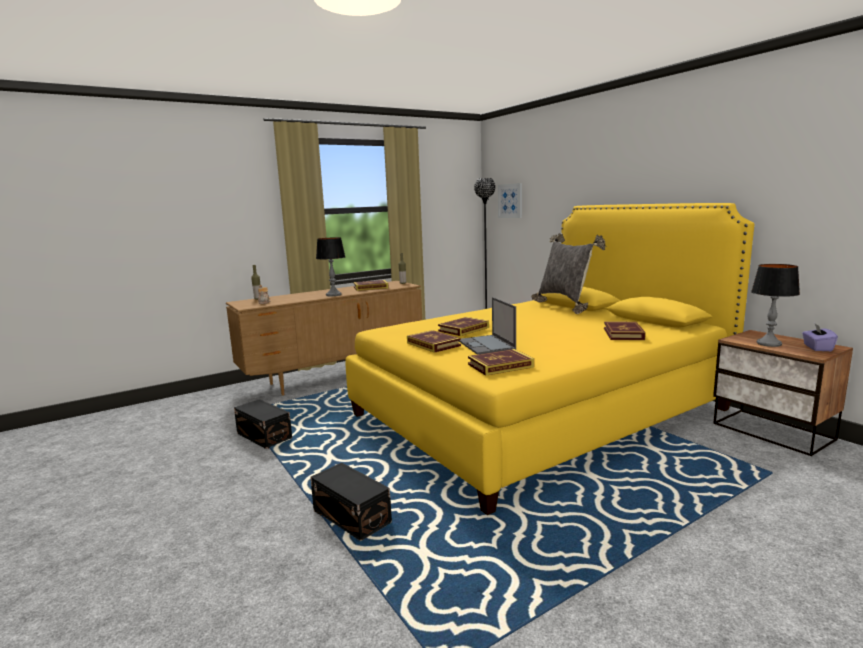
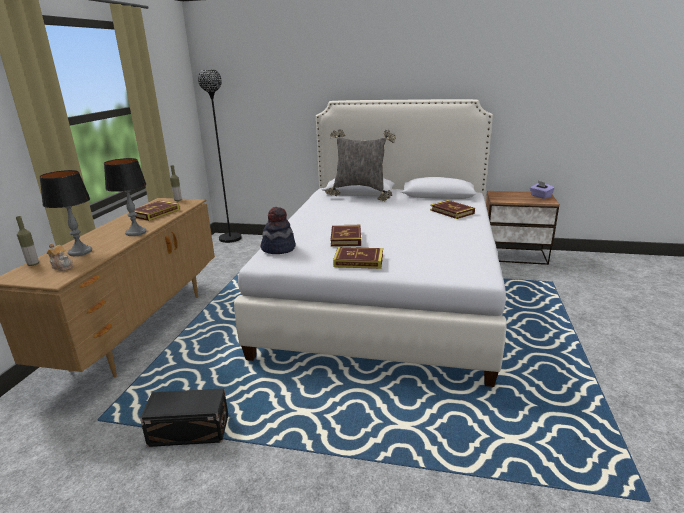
camera: 45 degrees left, 10 degrees up
(352, 516) = (420, 448): black storage box -> none
(403, 325) = (278, 248): none -> hat
(486, 345) = (397, 248): laptop -> none
(500, 366) = (454, 264): book -> none
(510, 201) = (239, 94): picture -> none
(538, 411) = (384, 292): yellow bed -> white bed
(769, 344) = (517, 199): table lamp -> table lamp (80, 252)

